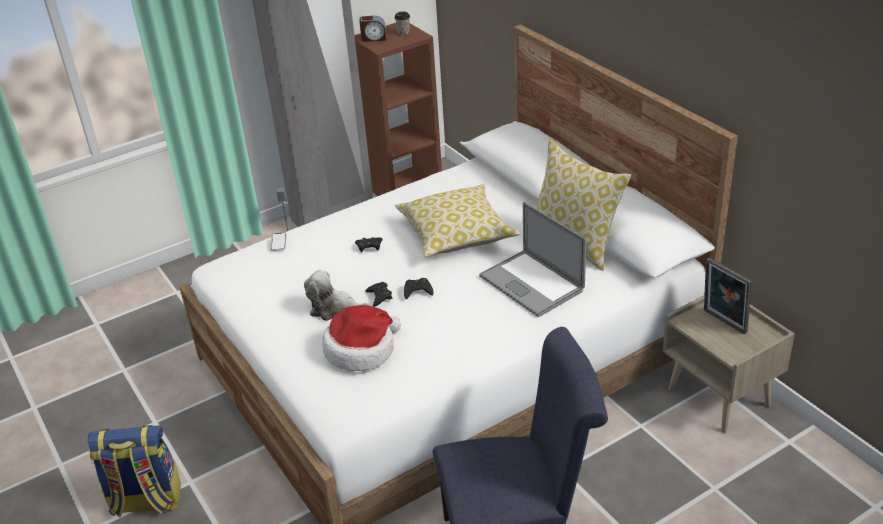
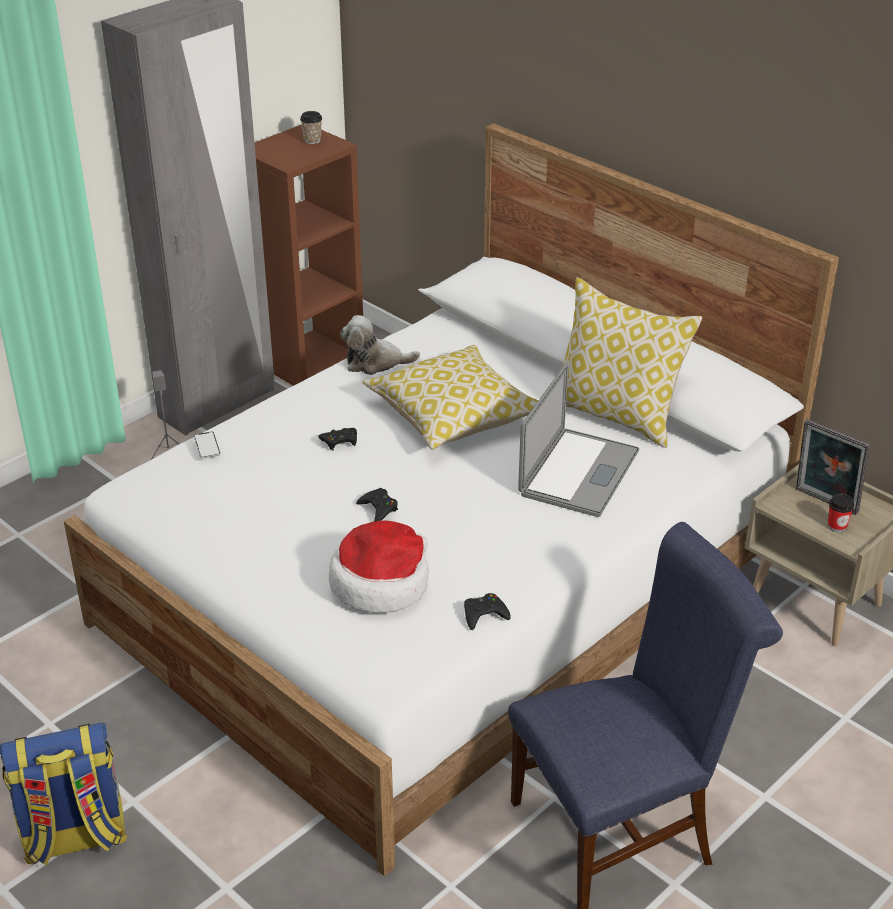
camera: 15 degrees left, 0 degrees up
(334, 309) = (321, 531): plush toy -> plush toy (375, 362)
(374, 38) = (273, 150): alarm clock -> none
(417, 291) = (430, 496): black game controller -> black game controller (484, 615)
(531, 283) = (579, 472): laptop -> laptop turned 105 degrees counterclockwise
(726, 342) = (837, 526): none -> cup

